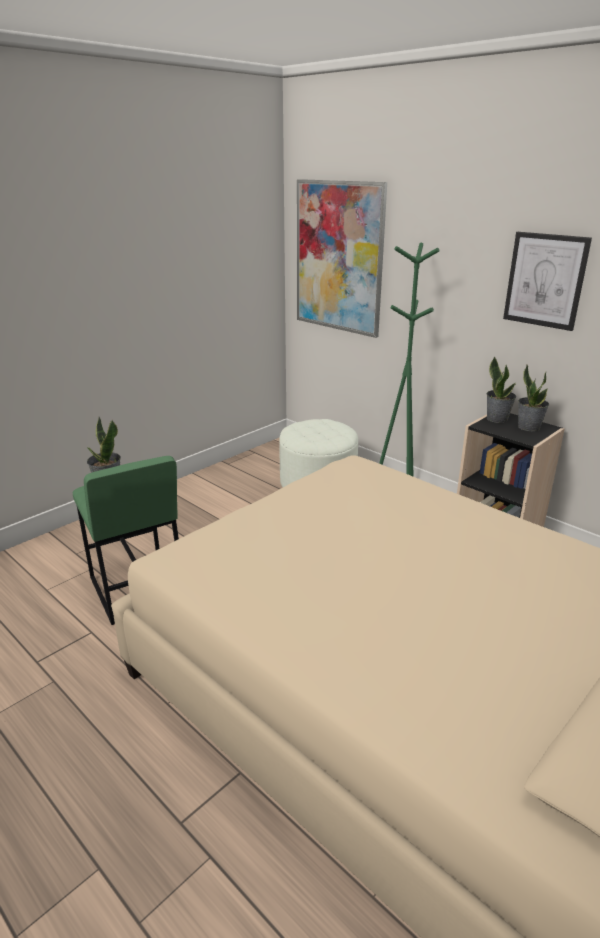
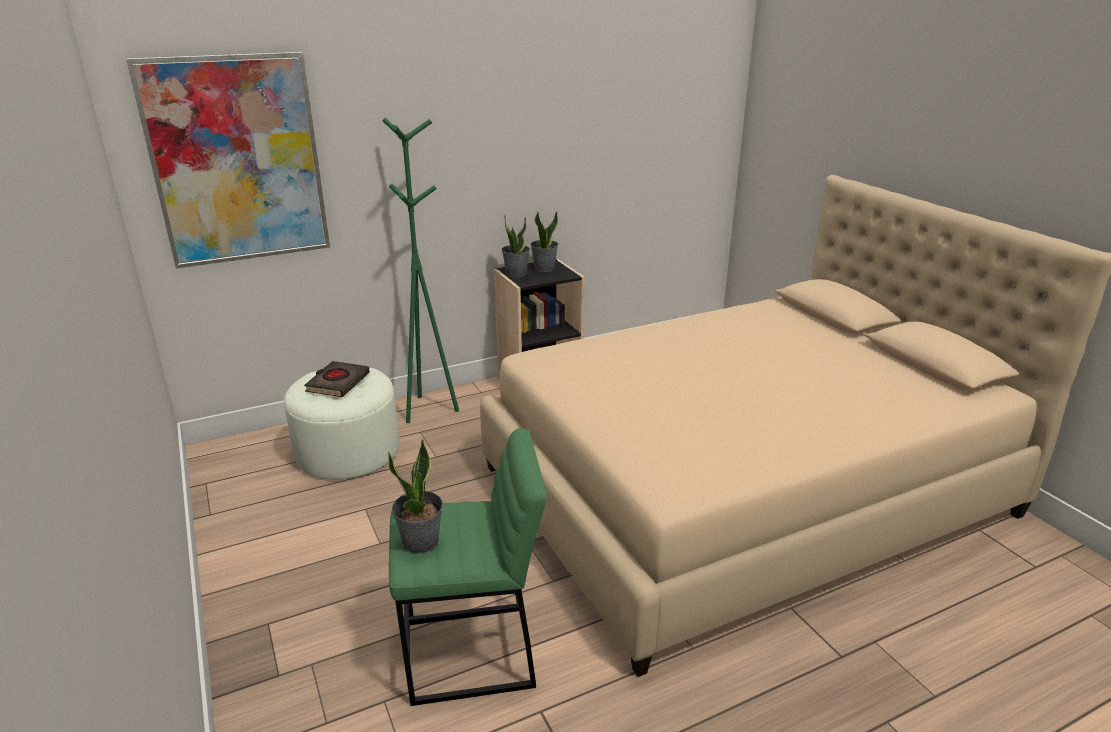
camera: 70 degrees left, 0 degrees up
(319, 429) = (337, 383): none -> black book
(545, 280) = (514, 131): picture -> none

